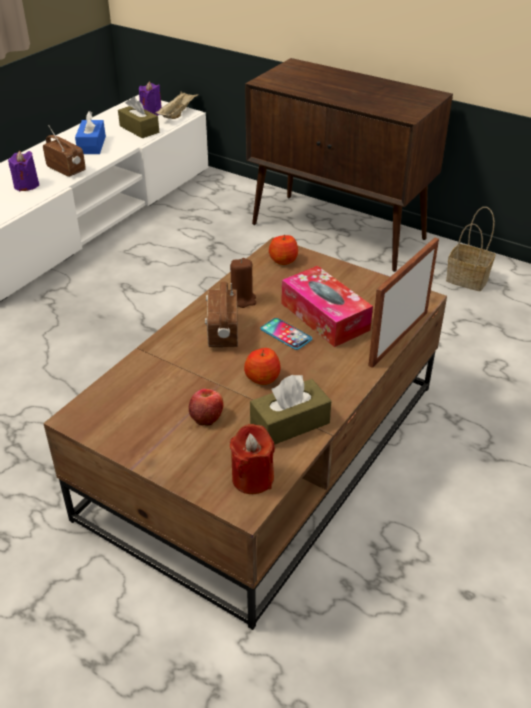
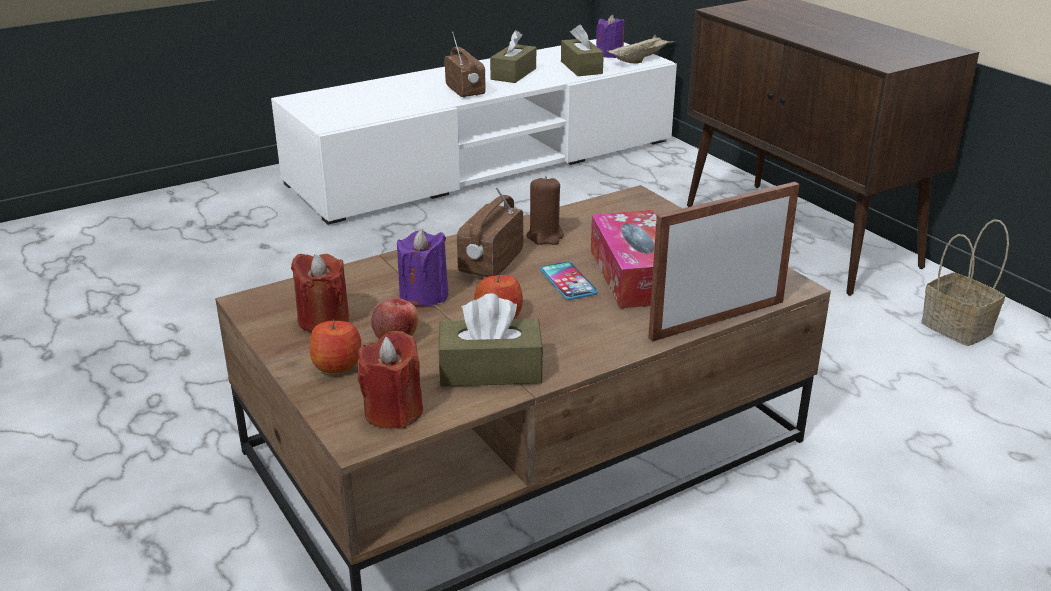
camera: 25 degrees right, 10 degrees down
(26, 185) = (409, 98): purple candle -> purple candle (424, 295)
(92, 145) = (513, 74): blue tissue box -> brown tissue box
(143, 418) = (323, 320): none -> red candle
(283, 260) = (632, 209): apple -> apple (337, 365)

